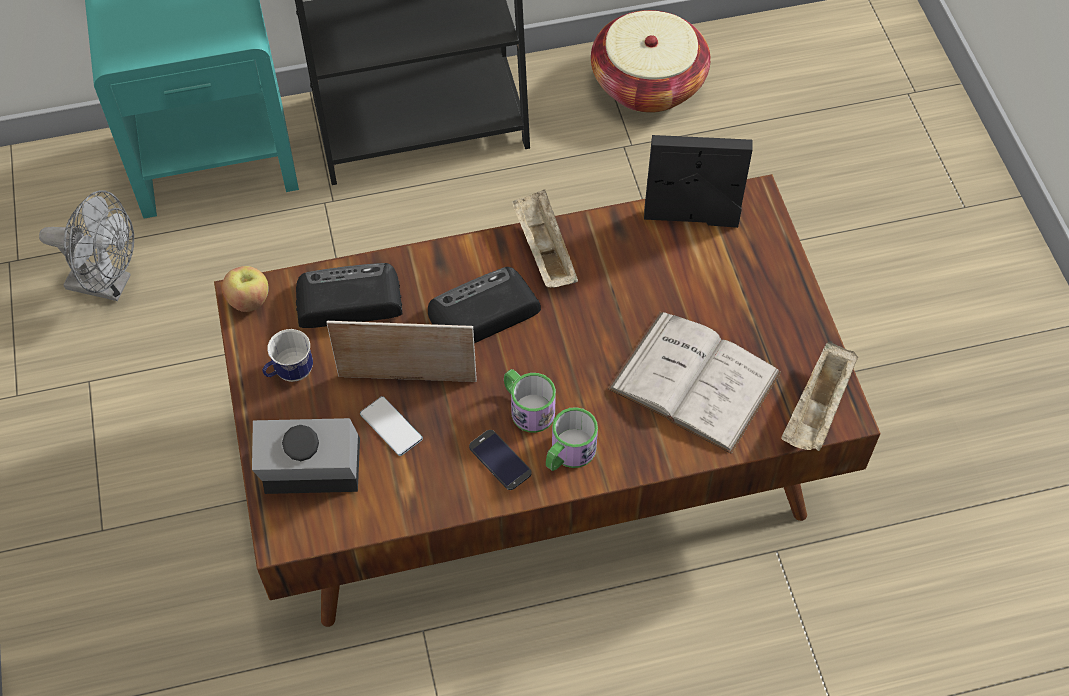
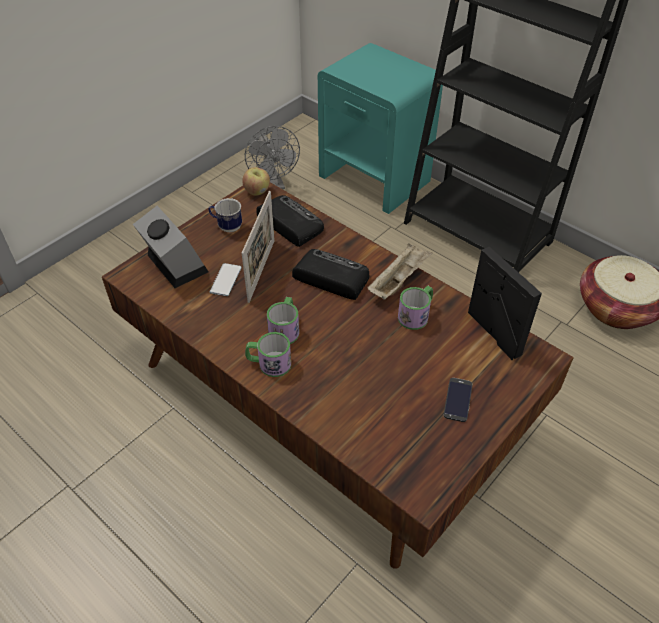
camera: 55 degrees right, 10 degrees down
(407, 378) = (261, 270): picture frame -> picture frame turned 45 degrees clockwise
(500, 460) = (240, 335): phone -> phone (458, 400)
(609, 268) = (416, 315): none -> mug
(694, 381) = (374, 398): white book -> none
(817, 410) = (413, 479): beige tray -> none

